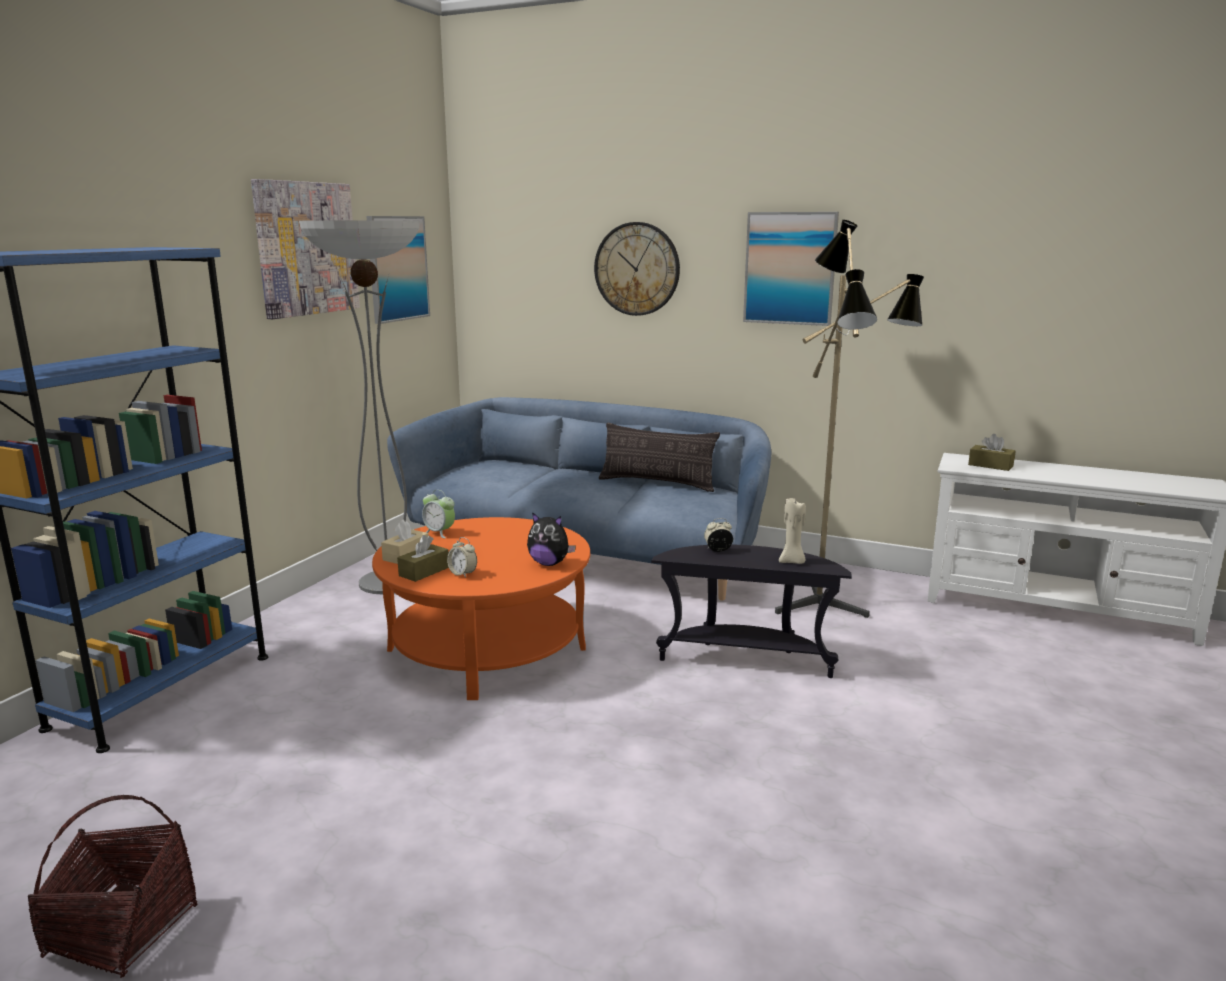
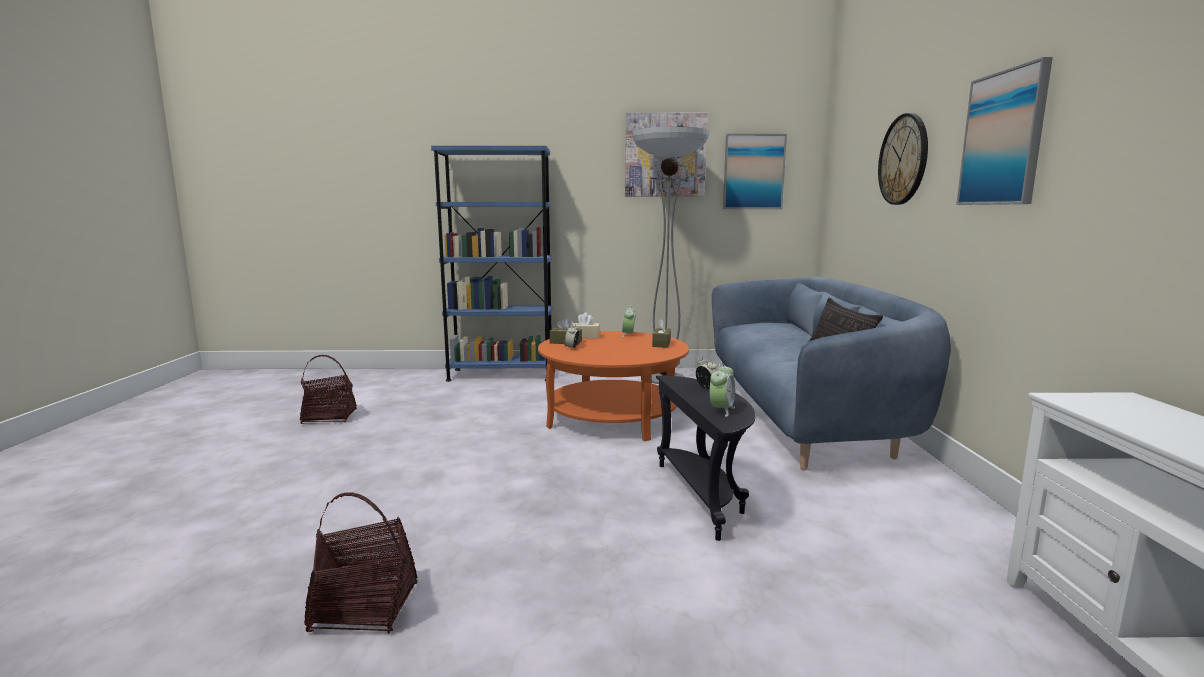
camera: 65 degrees right, 5 degrees down
(549, 563) = (613, 358): plush toy -> none
(792, 562) = (721, 410): beige candle -> alarm clock
(829, 604) = (883, 519): floor lamp -> none
(890, 912) = (365, 608): none -> basket
(990, 465) = (1139, 414): brown tissue box -> brown tissue box (661, 344)

